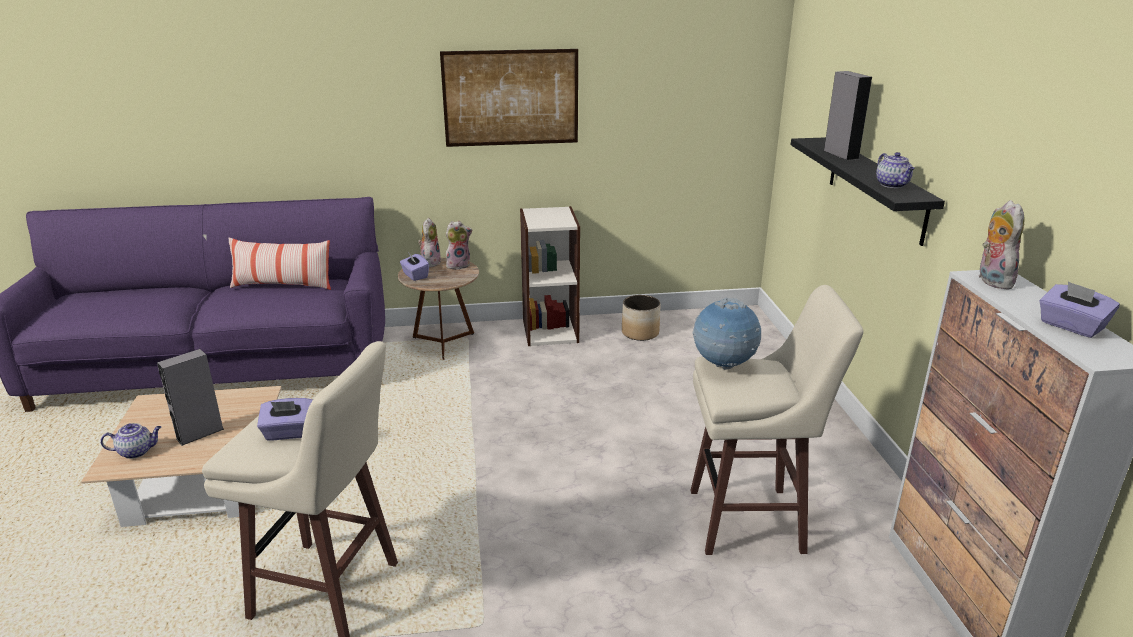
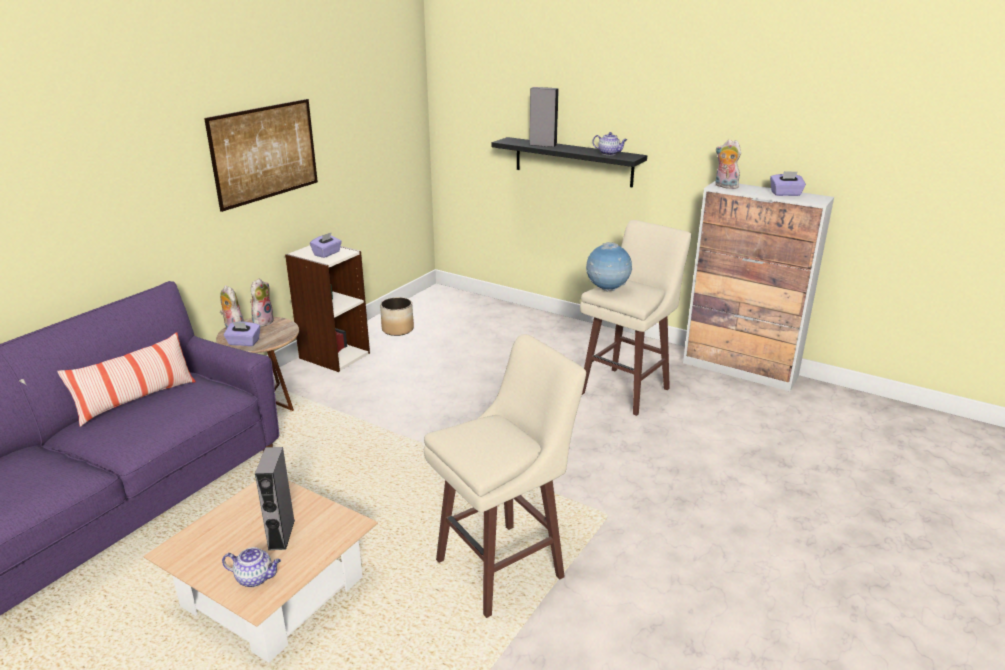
camera: 50 degrees left, 0 degrees up
(137, 451) = (255, 578): teapot -> teapot turned 75 degrees clockwise
(289, 433) = (490, 436): purple tissue box -> purple tissue box (327, 253)

